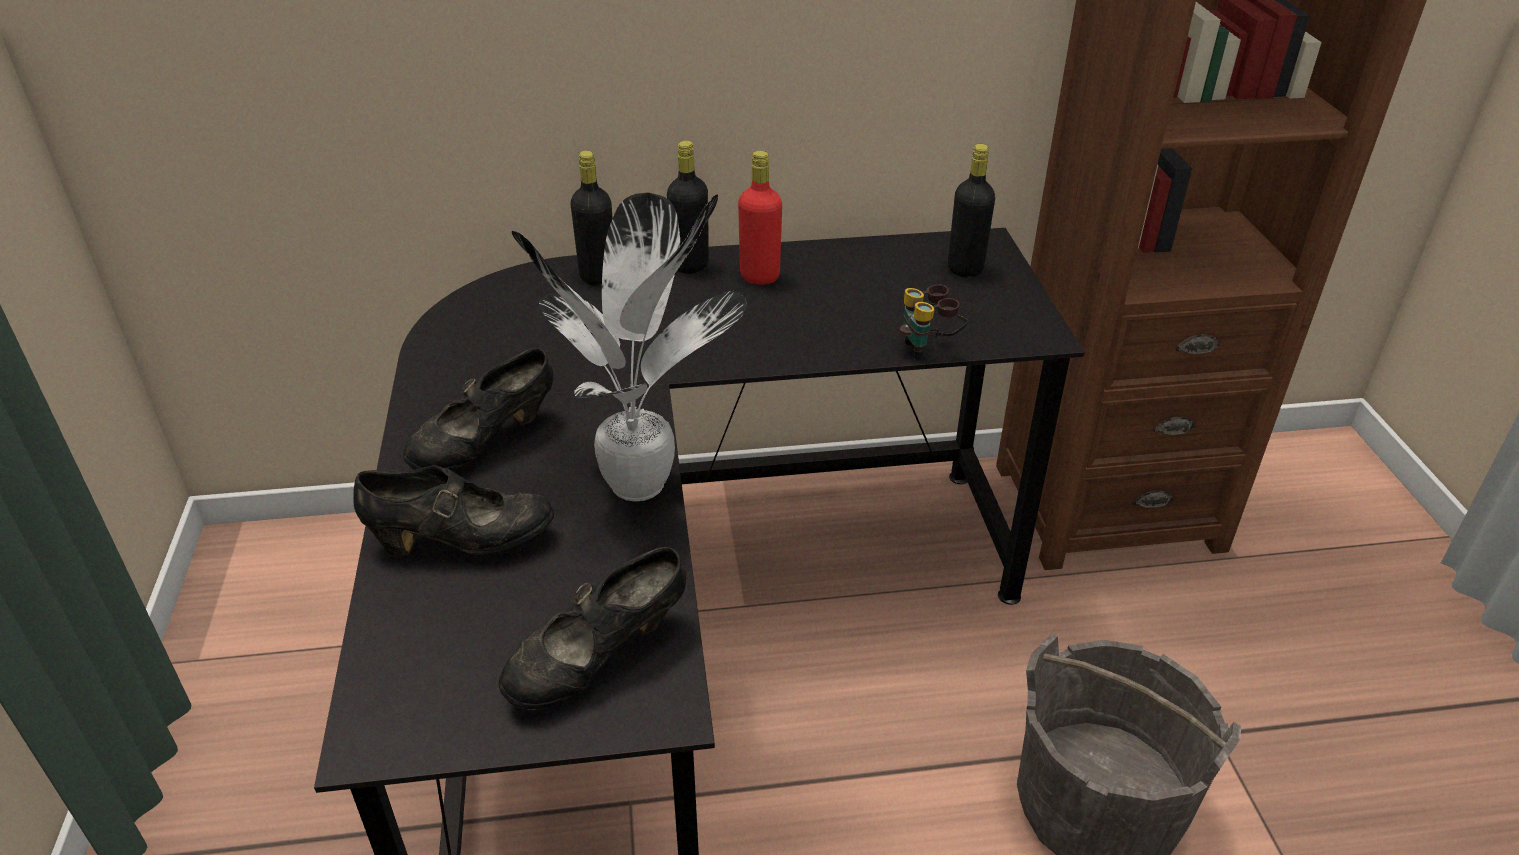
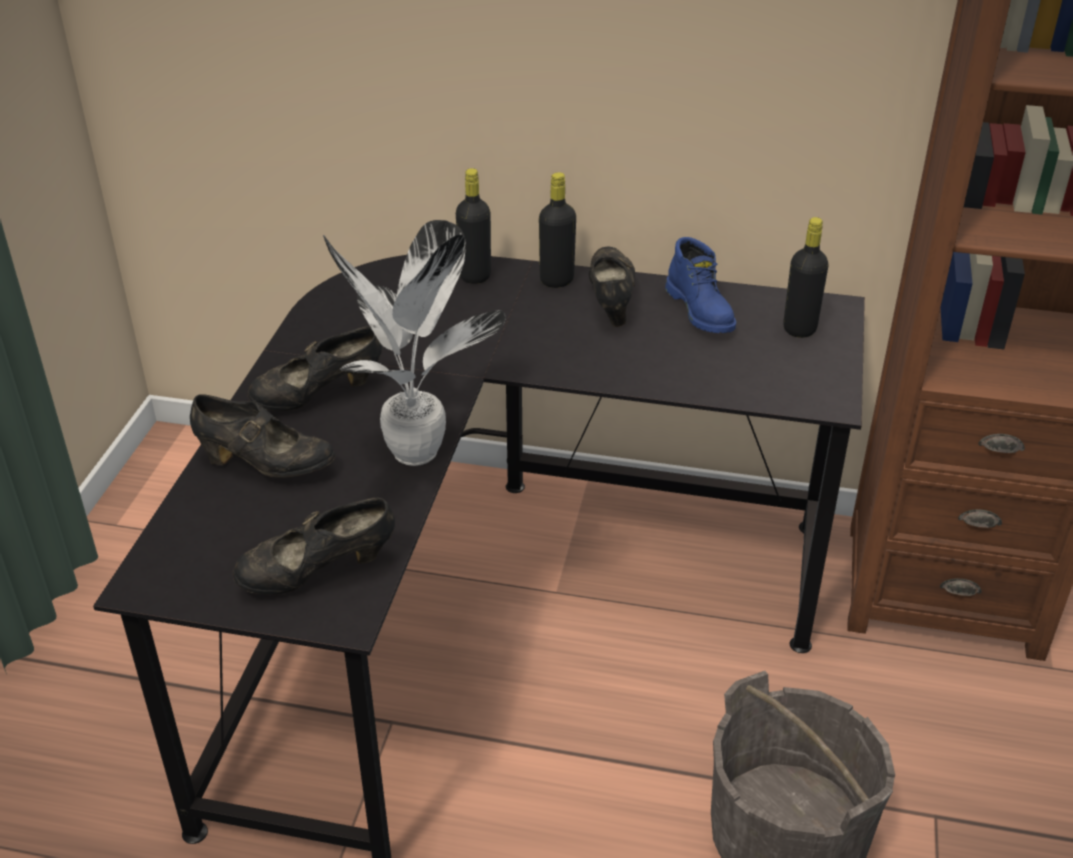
camera: 20 degrees right, 0 degrees up
(759, 276) = (610, 301): red bottle -> black shoe
(858, 269) = (701, 311): none -> blue boot
(929, 348) = (720, 393): binoculars -> none

